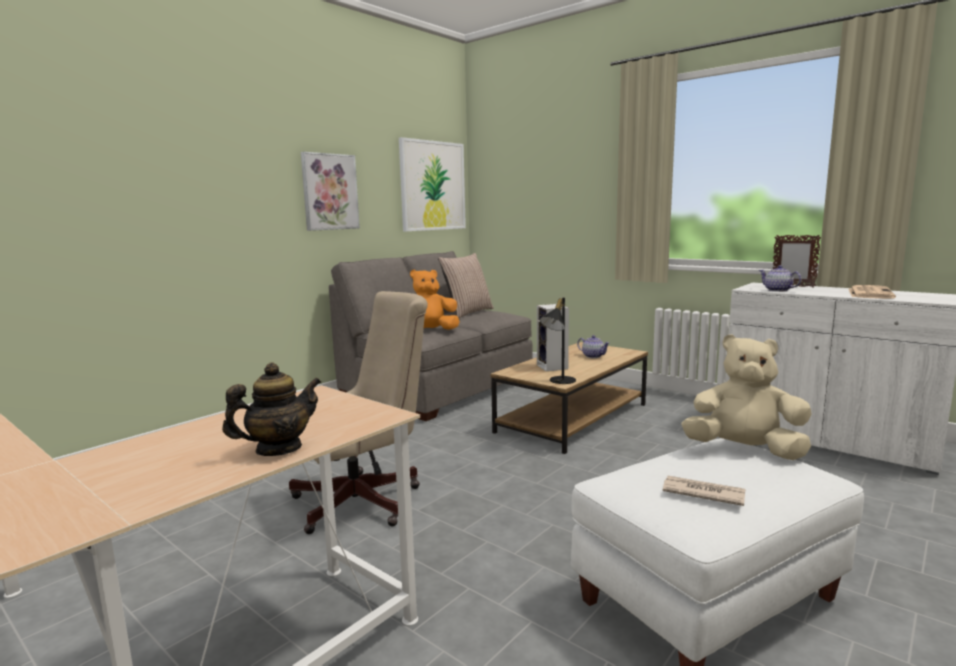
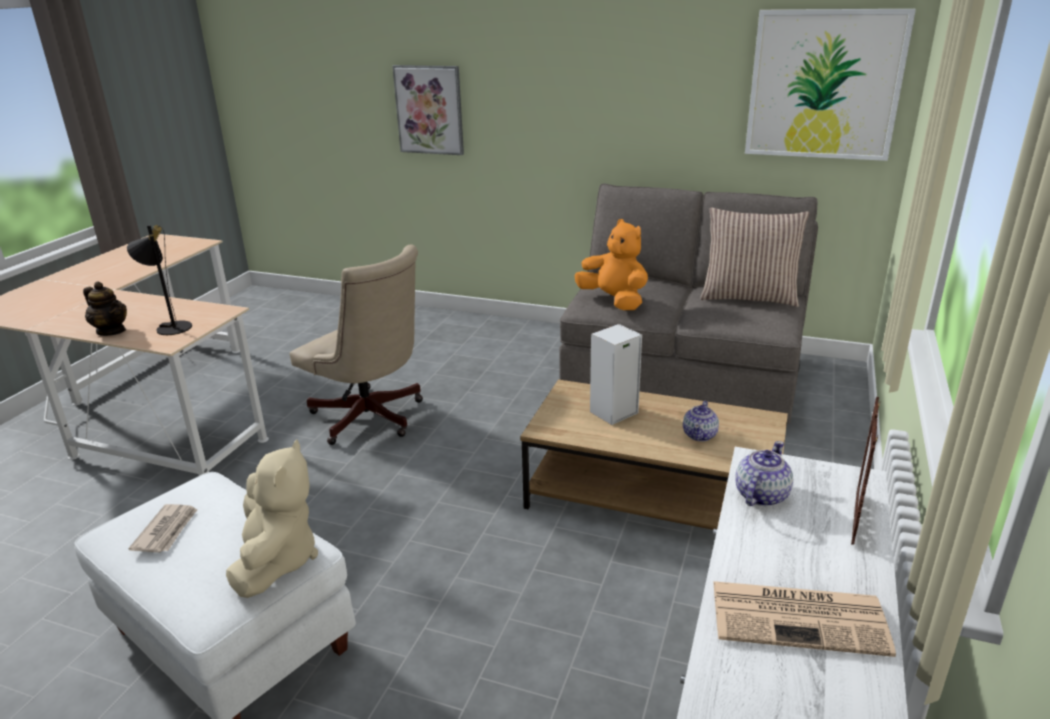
camera: 70 degrees right, 15 degrees up
(330, 192) = (627, 92): picture -> picture (429, 110)
(558, 381) = (550, 426): black table lamp -> black table lamp (170, 326)

